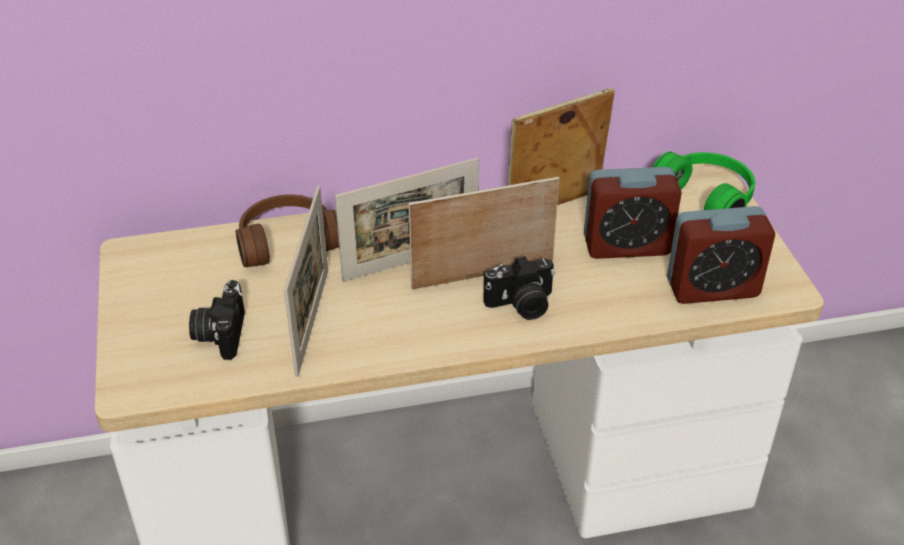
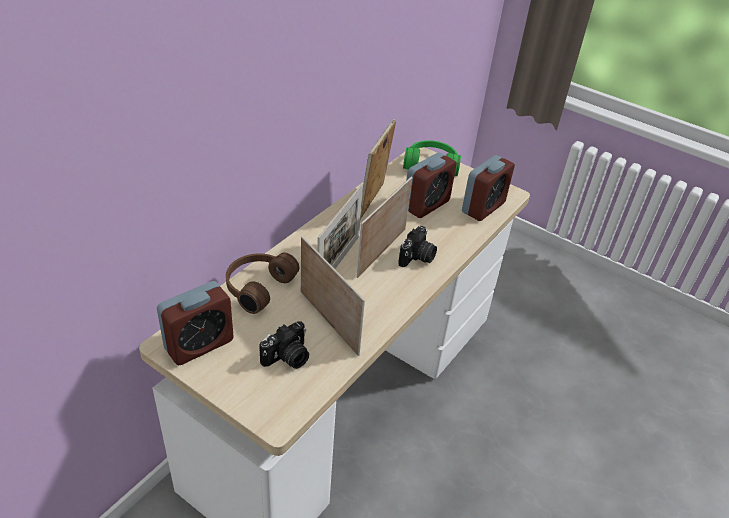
camera: 45 degrees left, 0 degrees up
(156, 269) = (199, 344): none -> alarm clock
(220, 334) = (287, 358): camera -> camera turned 90 degrees counterclockwise

